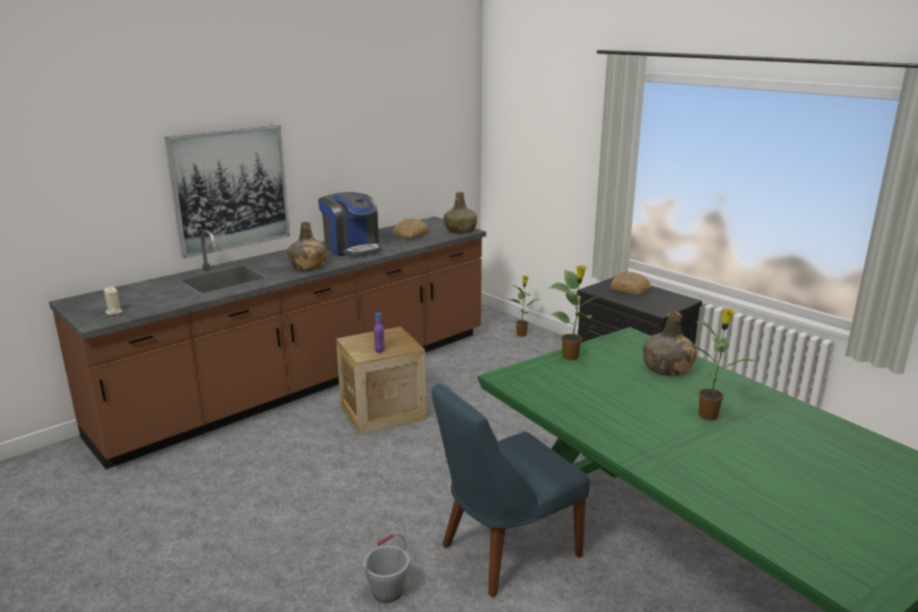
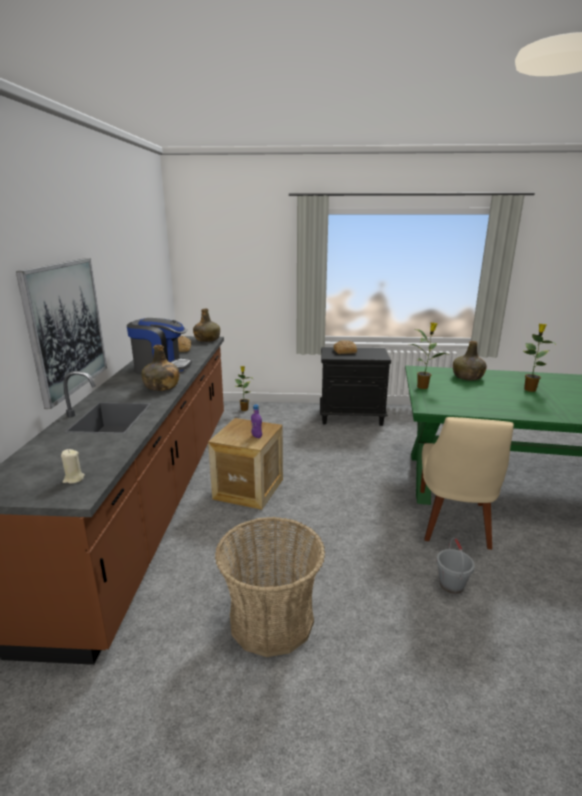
camera: 45 degrees left, 0 degrees up
(221, 514) = (271, 620): none -> basket
(505, 552) = (453, 524): blue chair -> beige chair

